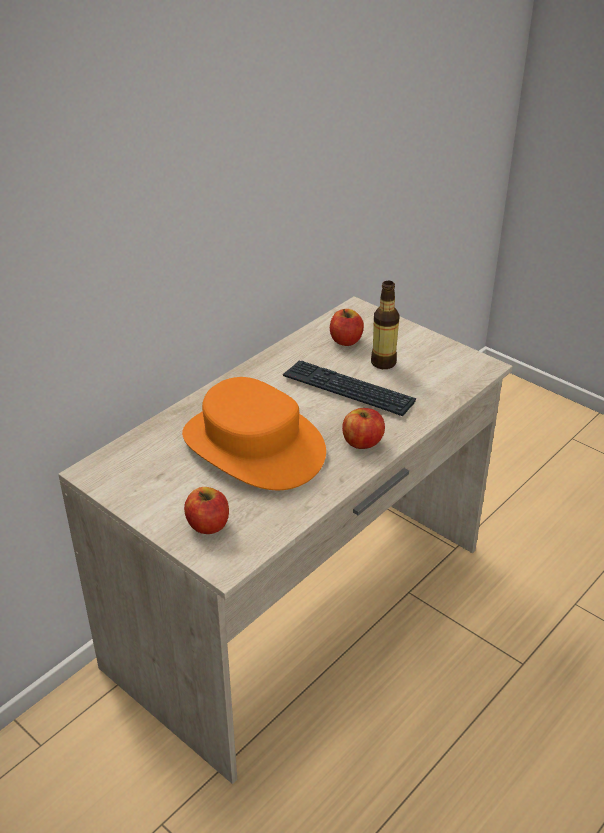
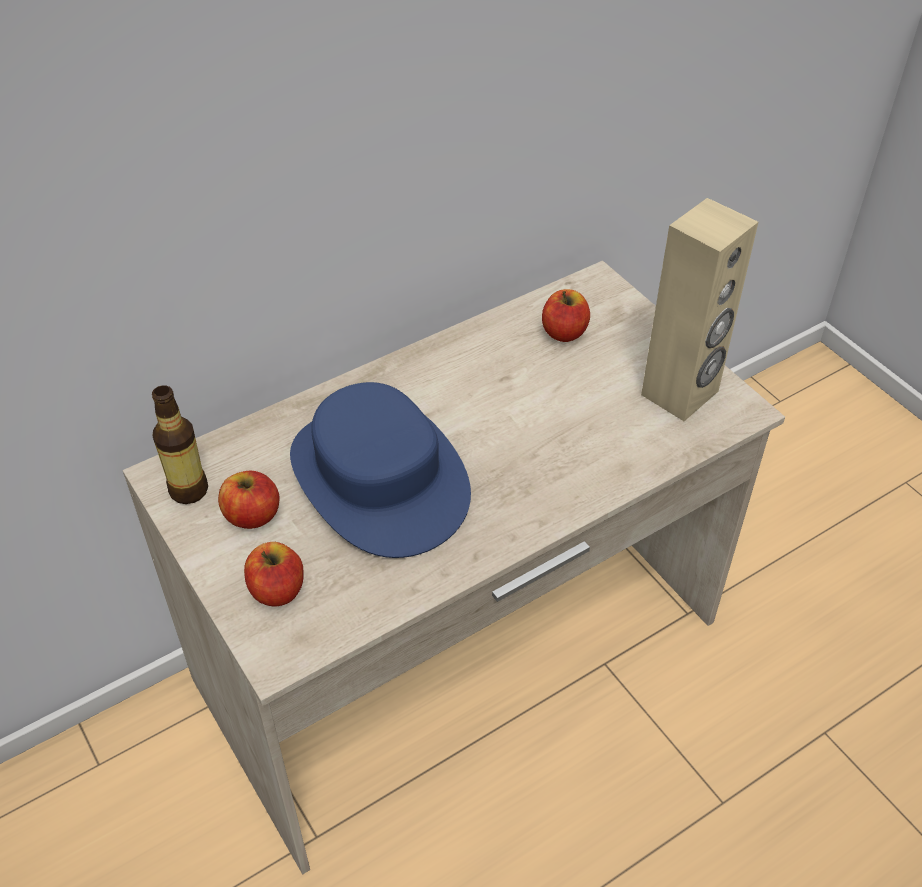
camera: 15 degrees right, 10 degrees up
(252, 446) = (378, 478): orange hat -> blue hat
(348, 390) = (538, 413): keyboard -> none
(362, 442) = (526, 502): apple -> apple (252, 515)
(383, 362) = (602, 378): bottle -> bottle (189, 490)
(439, 363) = (680, 393): none -> beige speaker

